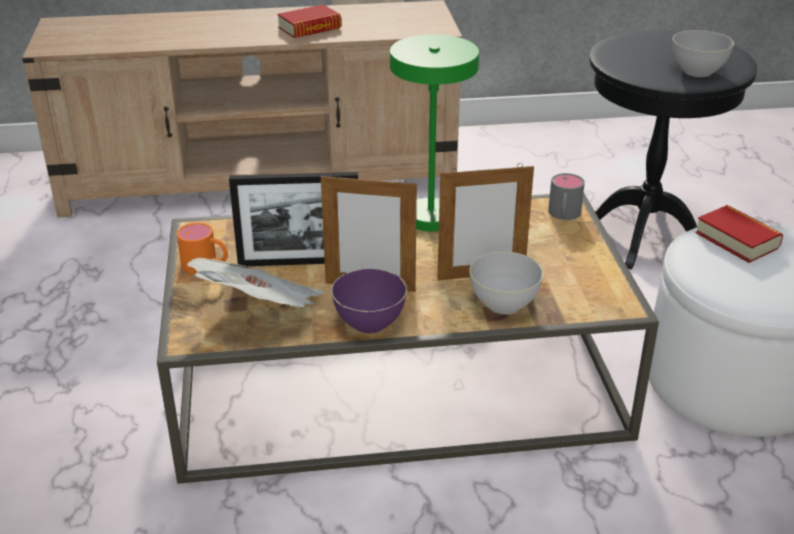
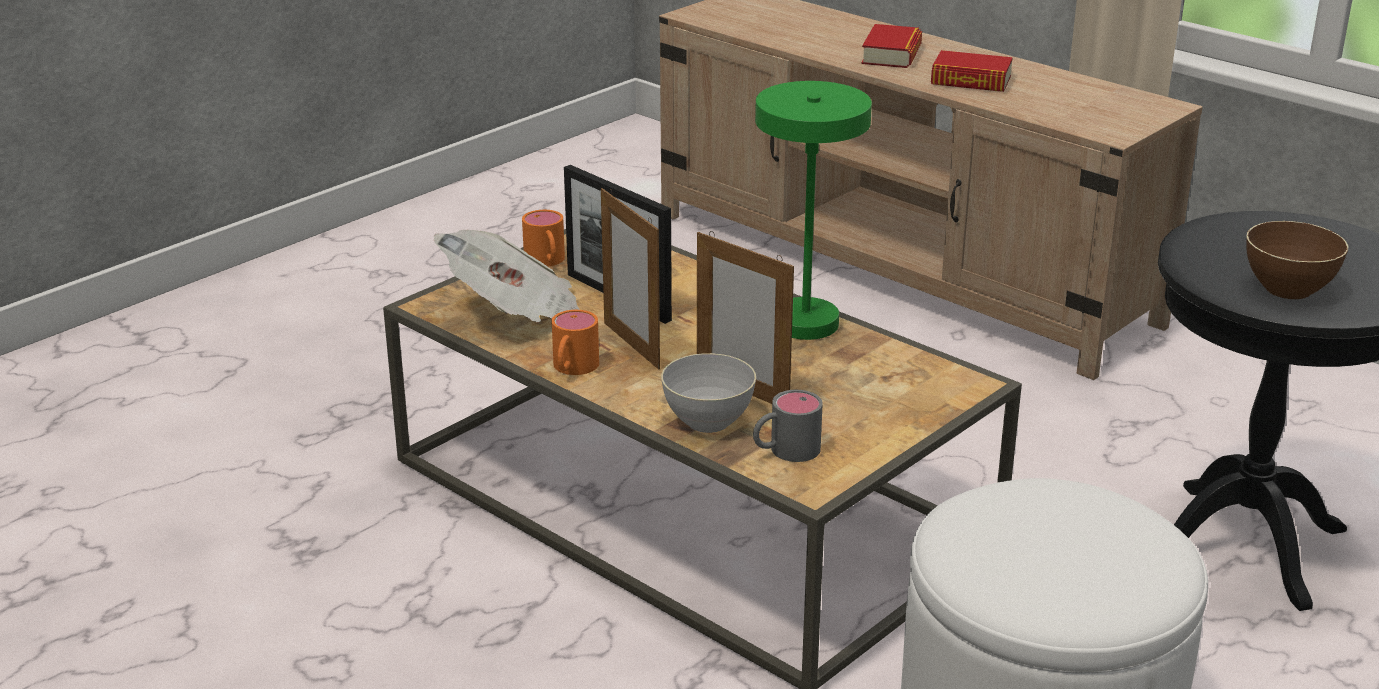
camera: 50 degrees right, 5 degrees down
(369, 323) = (572, 369): purple bowl -> orange mug
(563, 215) = (943, 390): grey mug -> grey mug (785, 451)
(697, 71) = (1288, 289): grey bowl -> brown bowl
(737, 240) = (1076, 511): book -> book (891, 54)

